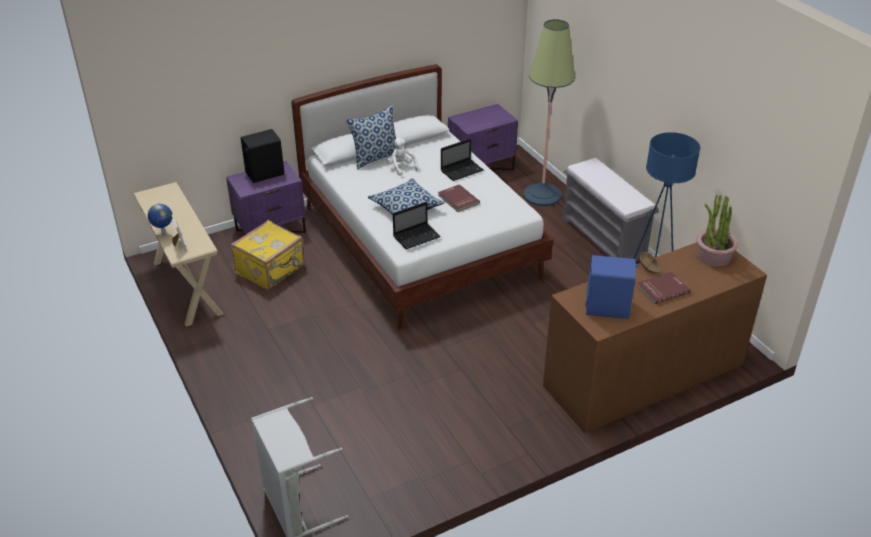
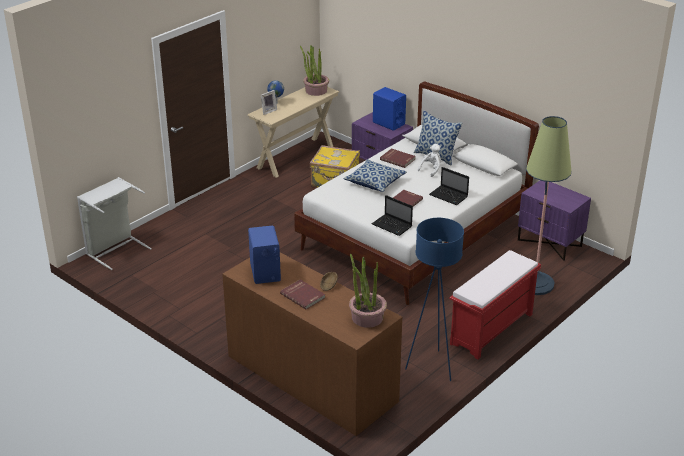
camera: 70 degrees right, 5 degrees down
(159, 197) = (316, 91): none -> potted plant
(264, 173) = (388, 123): black speaker -> blue speaker
(365, 182) = (398, 159): none -> red book
(417, 236) = (339, 194): laptop -> laptop (392, 226)
(604, 239) = (491, 330): grey bench -> red bench

